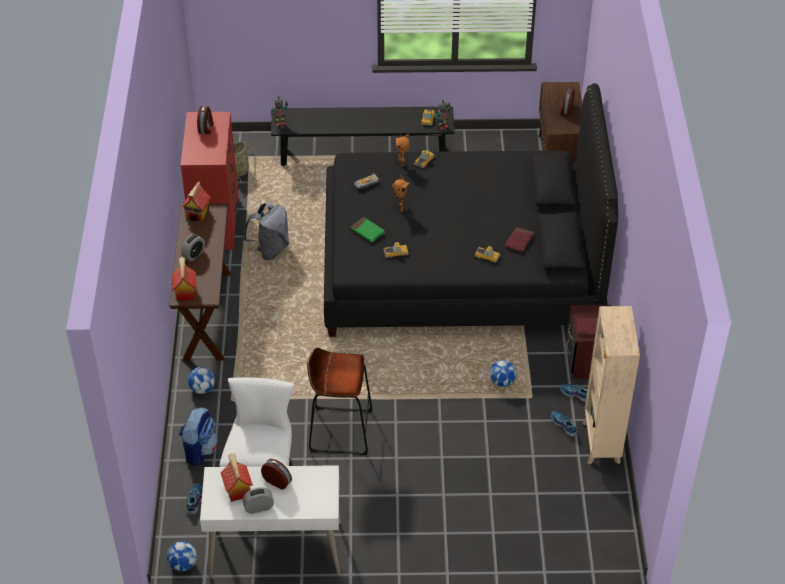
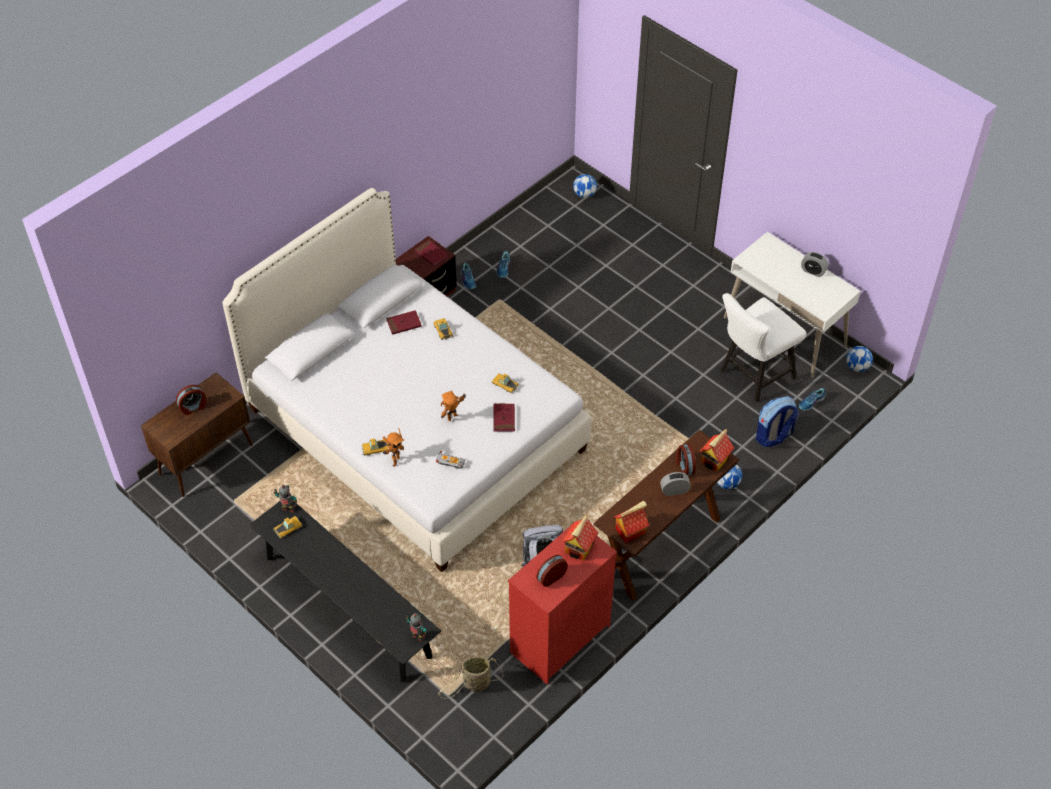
camera: 135 degrees left, 5 degrees up
(237, 489) = (816, 291): toy house -> toy house (579, 548)
(277, 480) = (783, 278): alarm clock -> alarm clock (684, 467)
(340, 430) = (656, 375): brown stool -> none
(367, 231) = (504, 418): green book -> red book
(460, 267) = (415, 429): black bed -> white bed
(502, 381) = (504, 324): football -> football (584, 194)
(601, 443) = (496, 242): beige bookcase -> none

